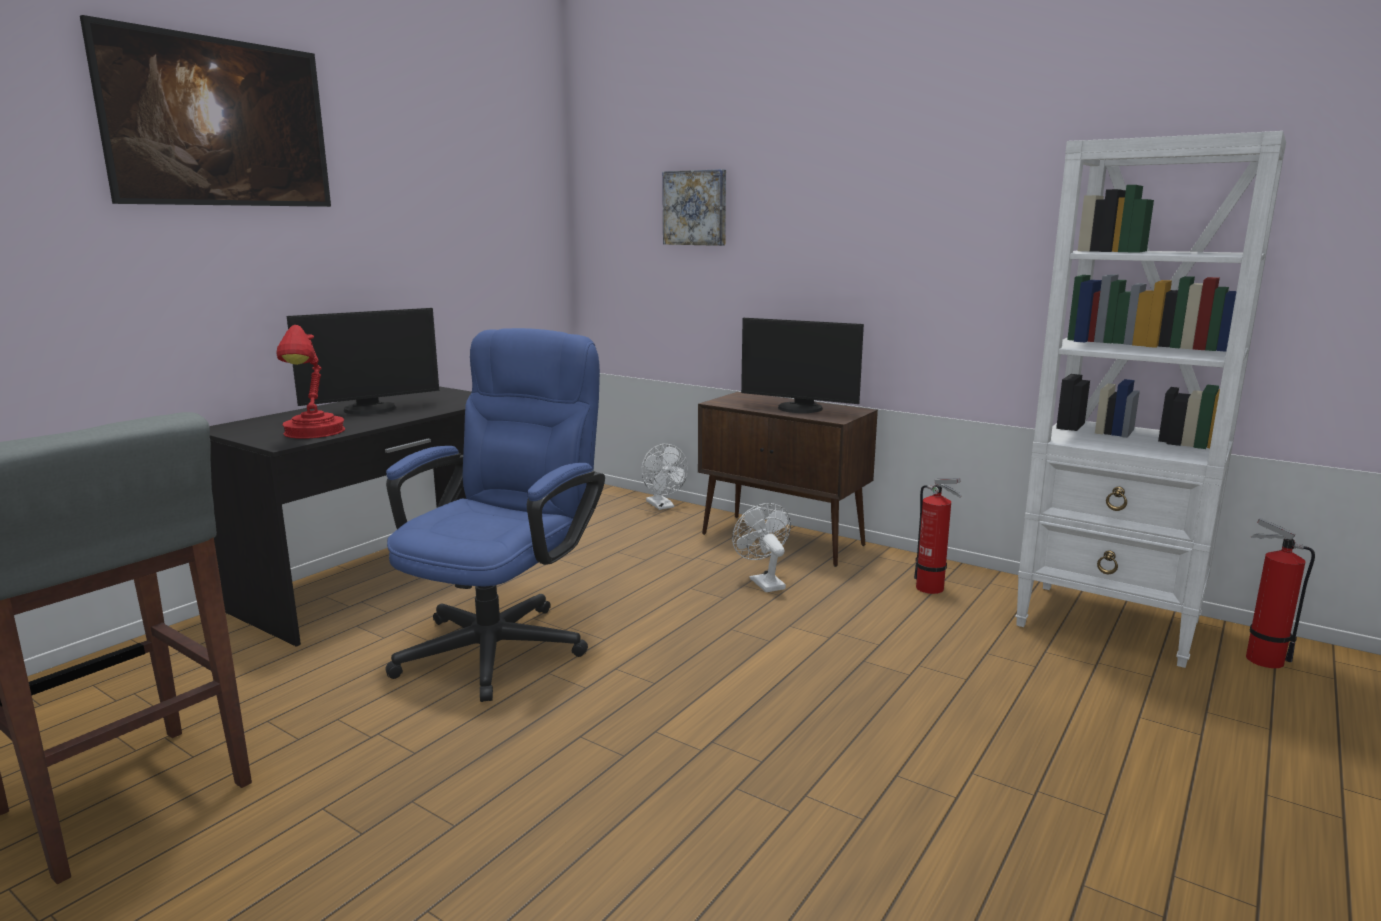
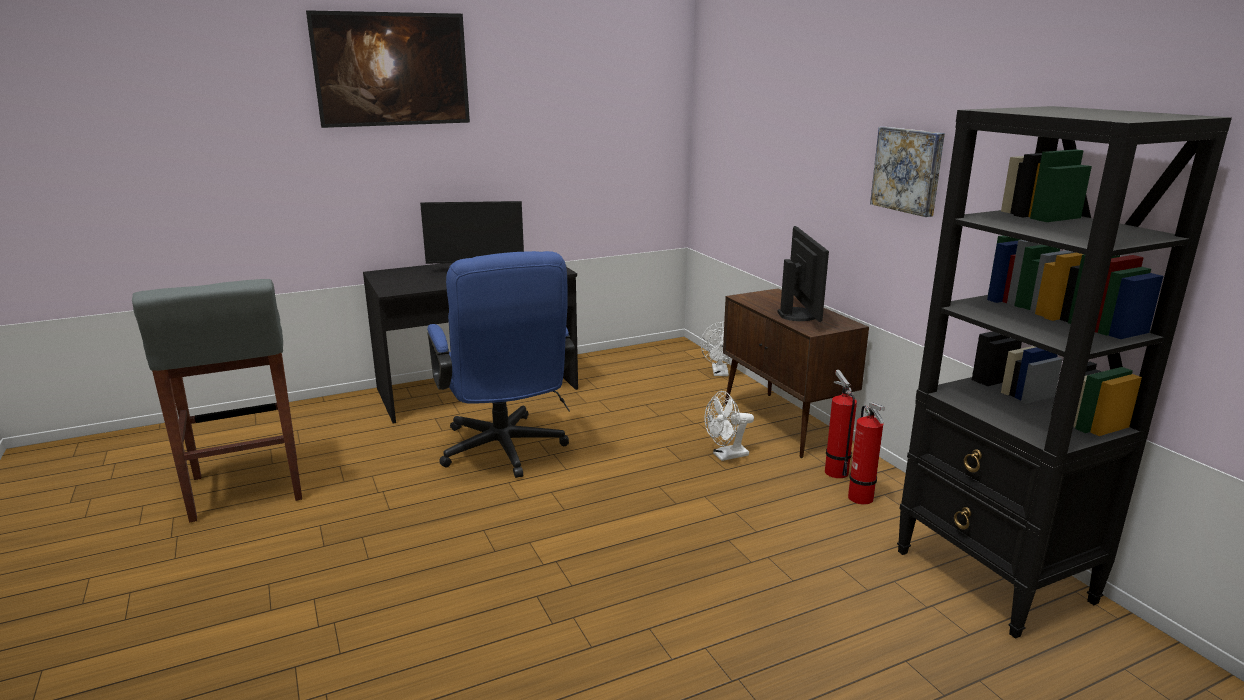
camera: 30 degrees right, 5 degrees up
(313, 432) = (418, 285): red table lamp -> none
(504, 641) = (504, 452): blue office chair -> blue office chair turned 105 degrees clockwise
(696, 208) = (764, 123): picture -> picture (909, 170)
(763, 582) = (726, 456): white fan -> white fan turned 120 degrees counterclockwise
(799, 409) = (799, 315): monitor -> monitor turned 150 degrees counterclockwise
(1110, 624) = (994, 577): white bookcase -> black bookcase
(1259, 658) = (1114, 657): fire extinguisher -> fire extinguisher (835, 470)

